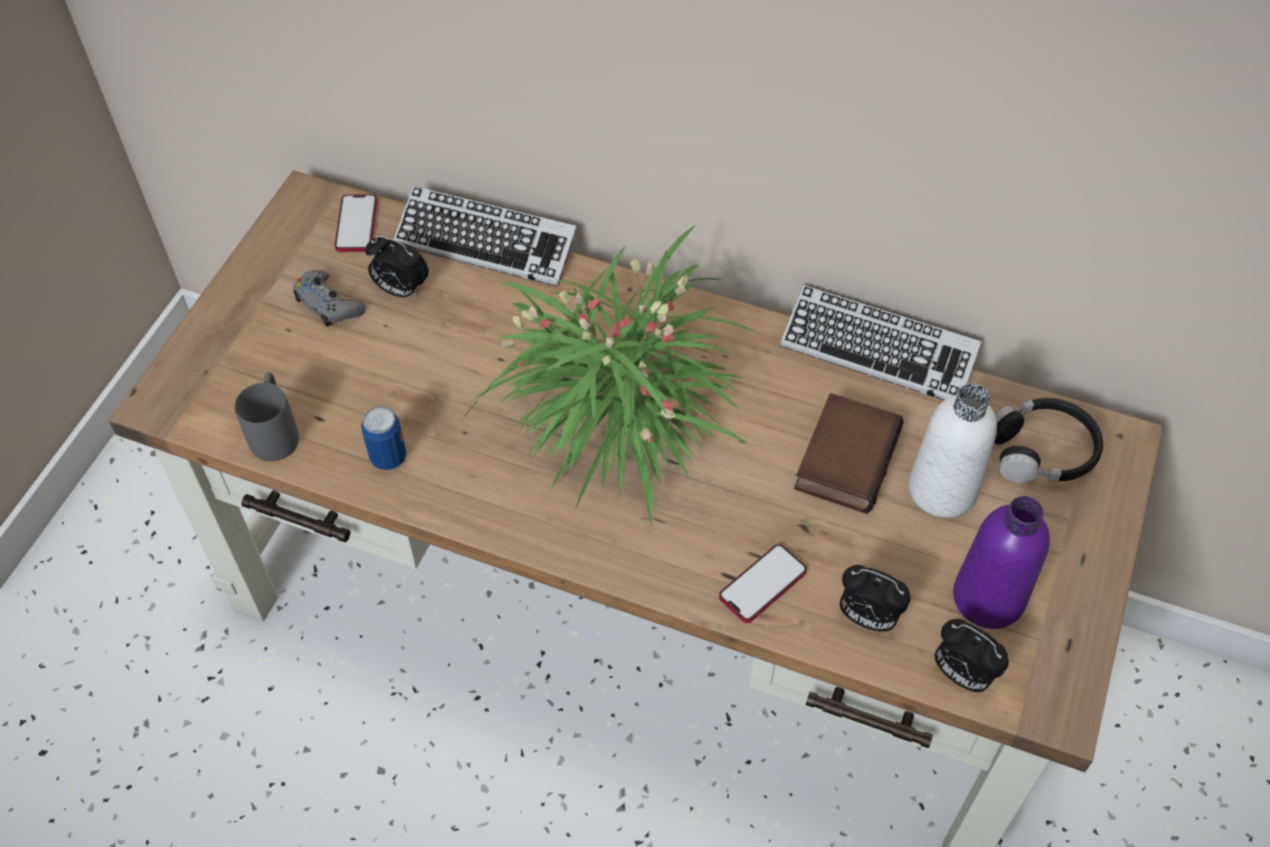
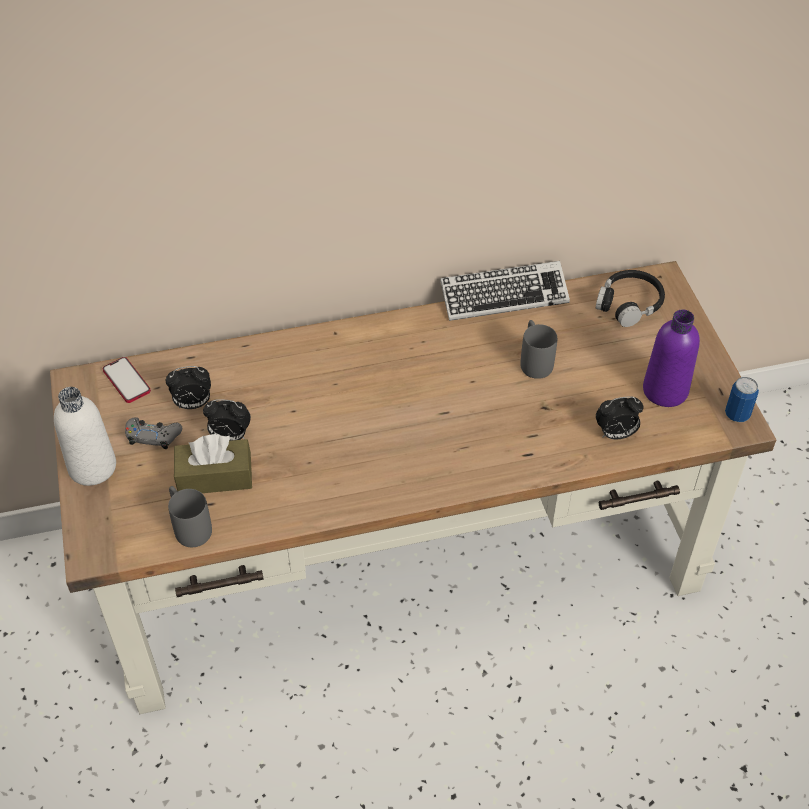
camera: 35 degrees left, 5 degrees down
(351, 389) = (215, 477): none -> brown tissue box
(388, 457) = (275, 501): can -> can (737, 414)
(486, 243) = (223, 350): keyboard -> none
(615, 411) = (388, 403): potted plant -> none
(762, 584) = (549, 448): phone -> none
(844, 457) = (534, 360): book -> grey mug
(942, 490) = (597, 350): white bottle -> white bottle (92, 467)
(961, 674) = (684, 435): alarm clock -> alarm clock (229, 437)

